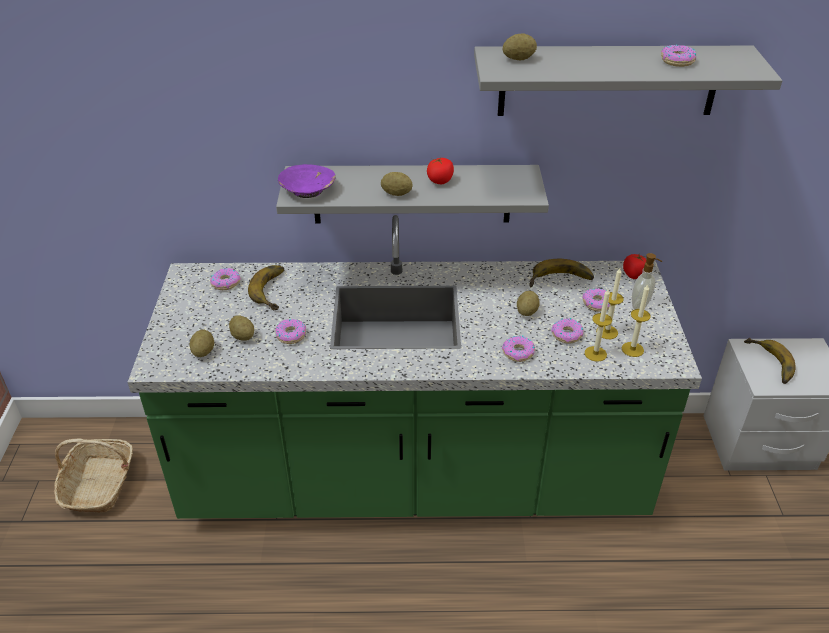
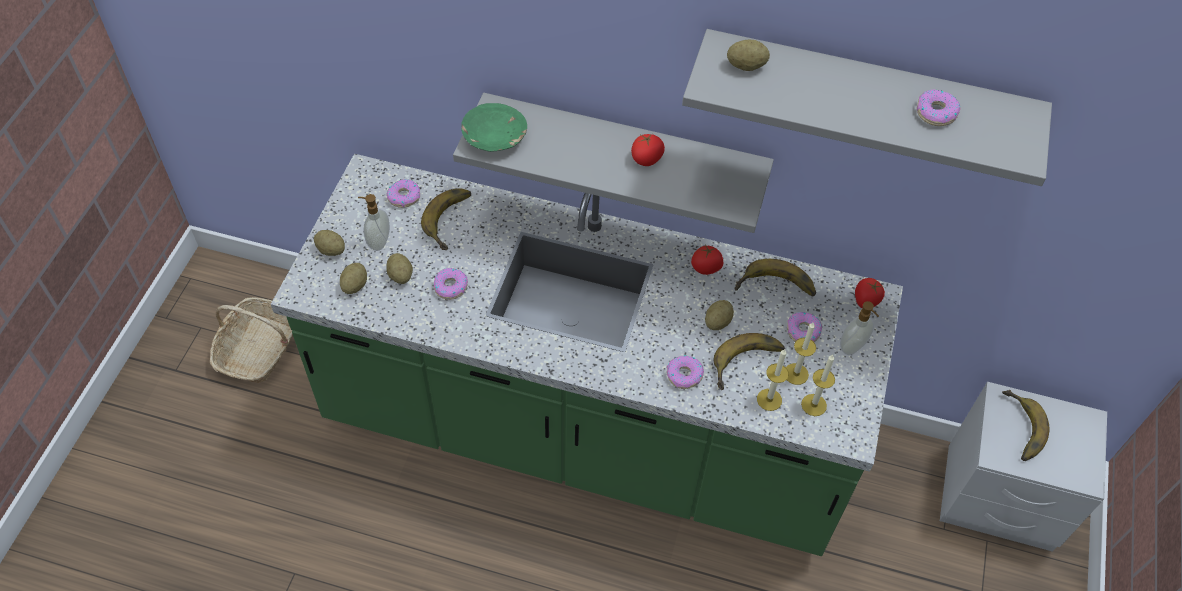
camera: 15 degrees right, 15 degrees up
(214, 317) = (378, 241): none -> soap dispenser
(307, 190) = (494, 138): purple bowl -> green bowl
(396, 194) = (590, 167): potato -> potato (331, 250)
(499, 279) = (706, 267): none -> tomato
(567, 335) = (749, 365): donut -> banana

